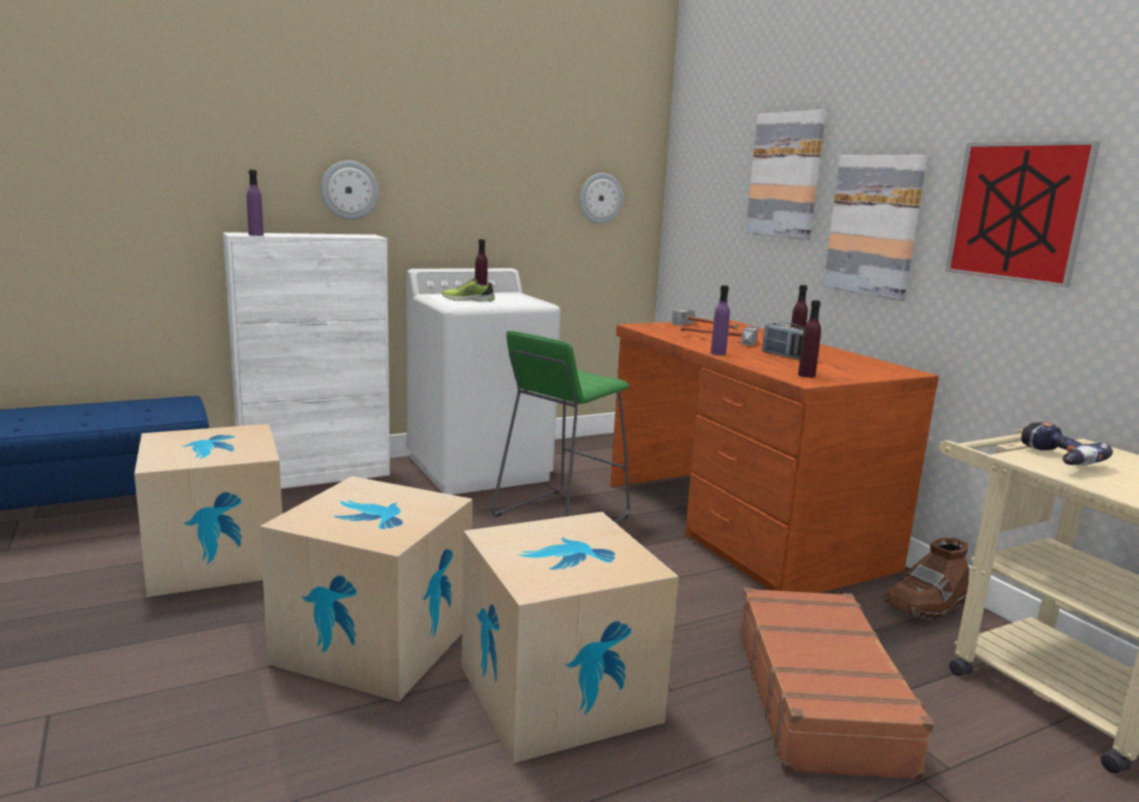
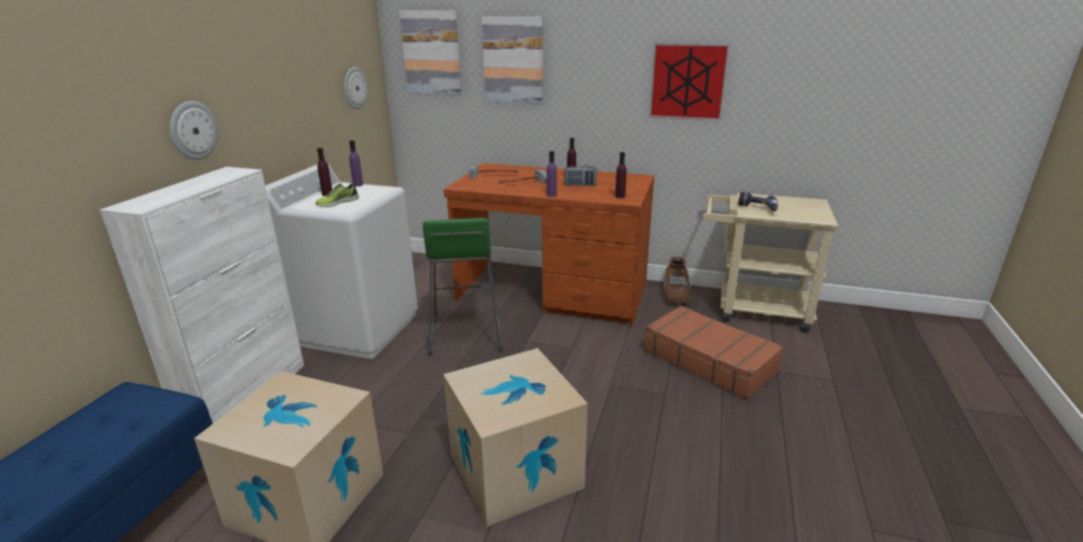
camera: 45 degrees left, 10 degrees up
(256, 235) = (158, 203): purple bottle -> purple bottle (358, 185)
(558, 693) = (633, 429): cardboard box -> none
(874, 225) = (593, 92): picture -> picture (431, 53)

